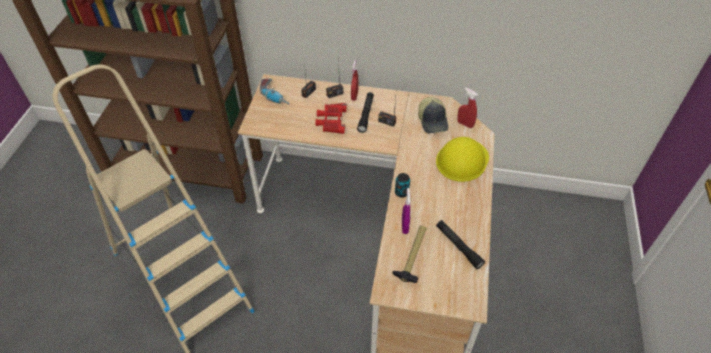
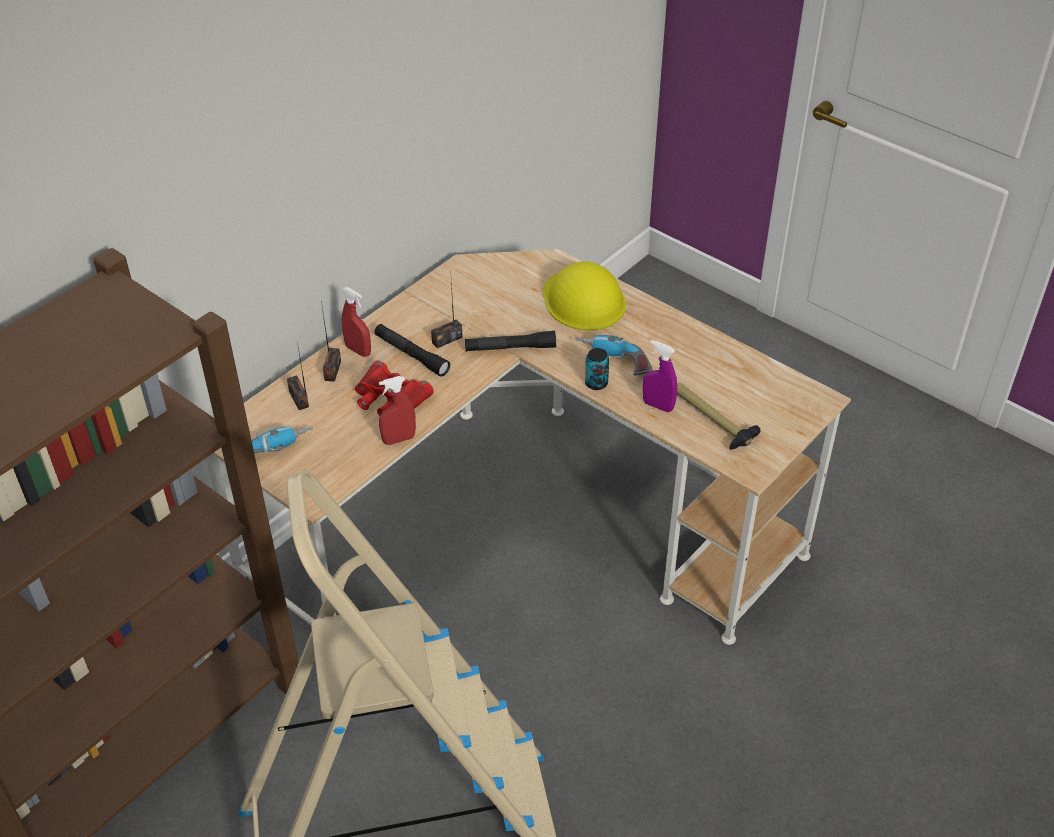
camera: 60 degrees left, 5 degrees down
(424, 193) = (613, 361): none -> power drill
(433, 121) = (487, 293): cap -> none
(458, 246) = (726, 370): black flashlight -> black flashlight (510, 348)
(465, 124) = (520, 266): red spray bottle -> red spray bottle (399, 439)

